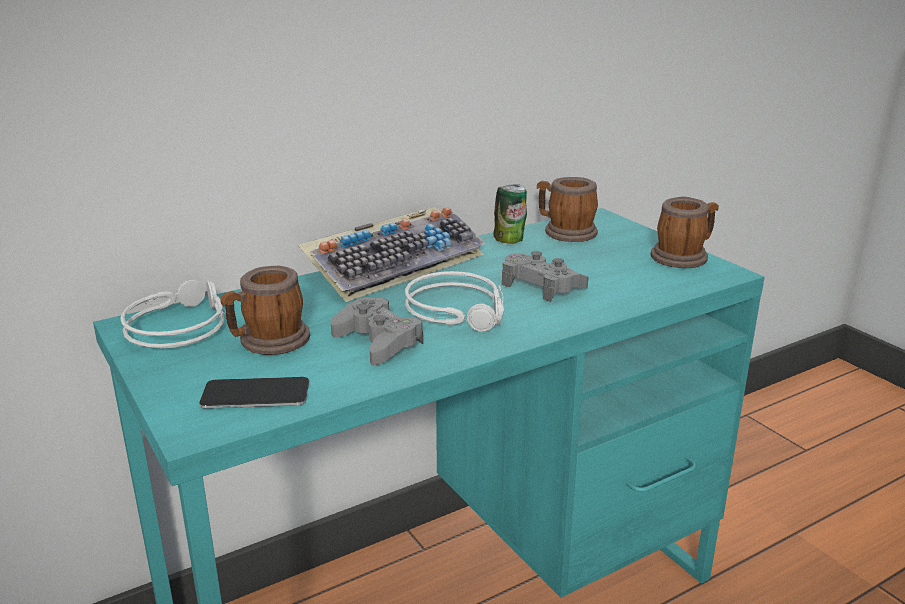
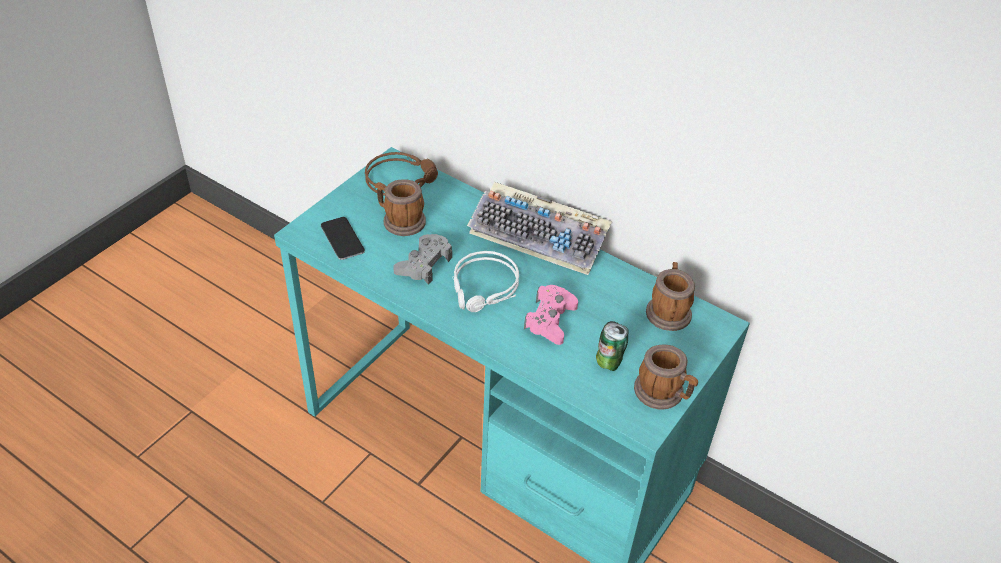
camera: 65 degrees right, 20 degrees up
(177, 325) = (401, 178): grey headphones -> brown headphones
(510, 240) = (627, 282): can -> can (608, 363)
(542, 286) = (550, 320): grey game controller -> pink game controller

